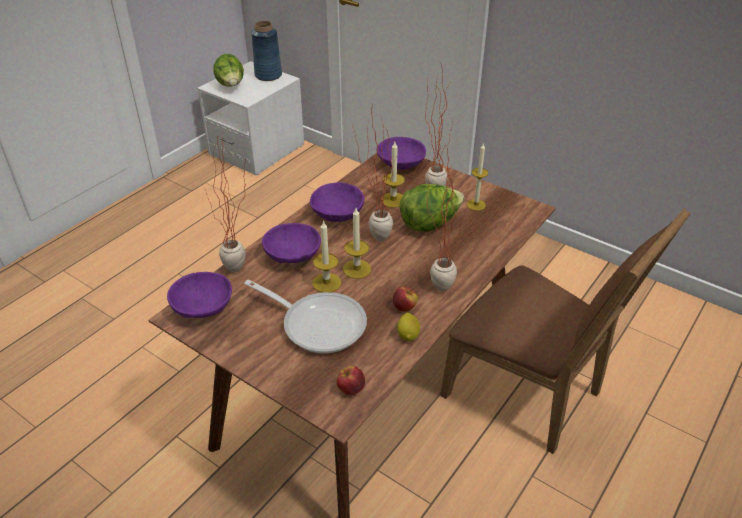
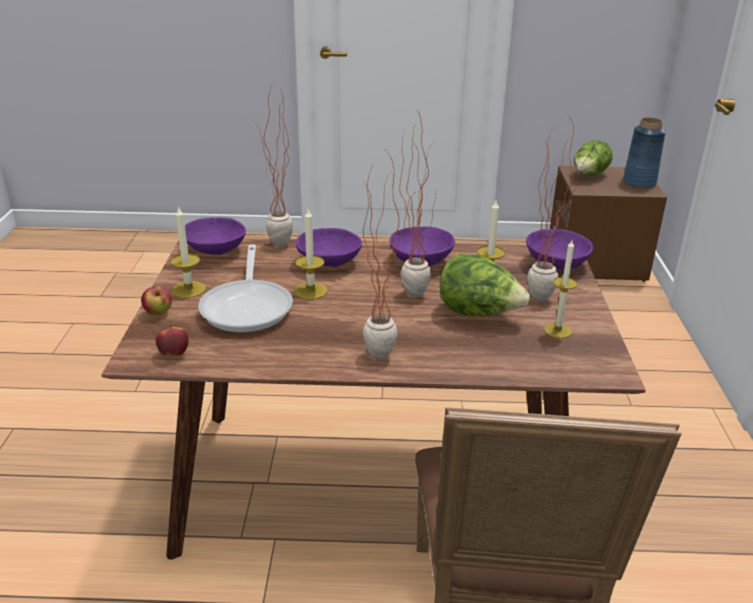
camera: 55 degrees right, 10 degrees down
(257, 150) = (596, 263): white nightstand -> brown nightstand
(357, 269) = (349, 299): candle -> candle (188, 289)
(404, 307) = (321, 344): apple -> apple (158, 313)
(408, 335) = (281, 360): lemon -> none

